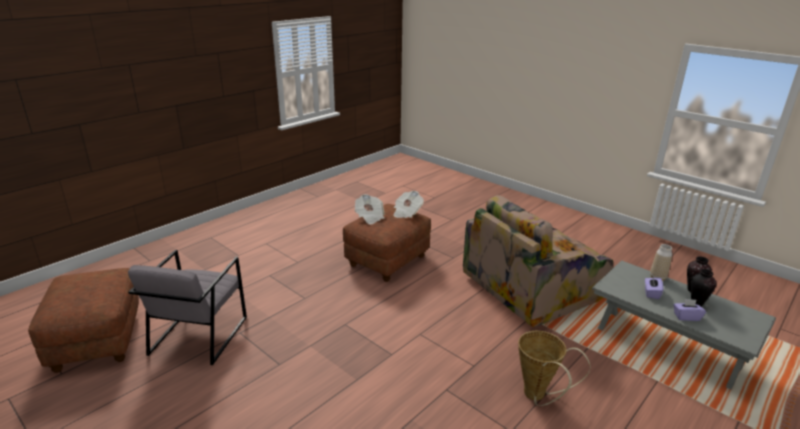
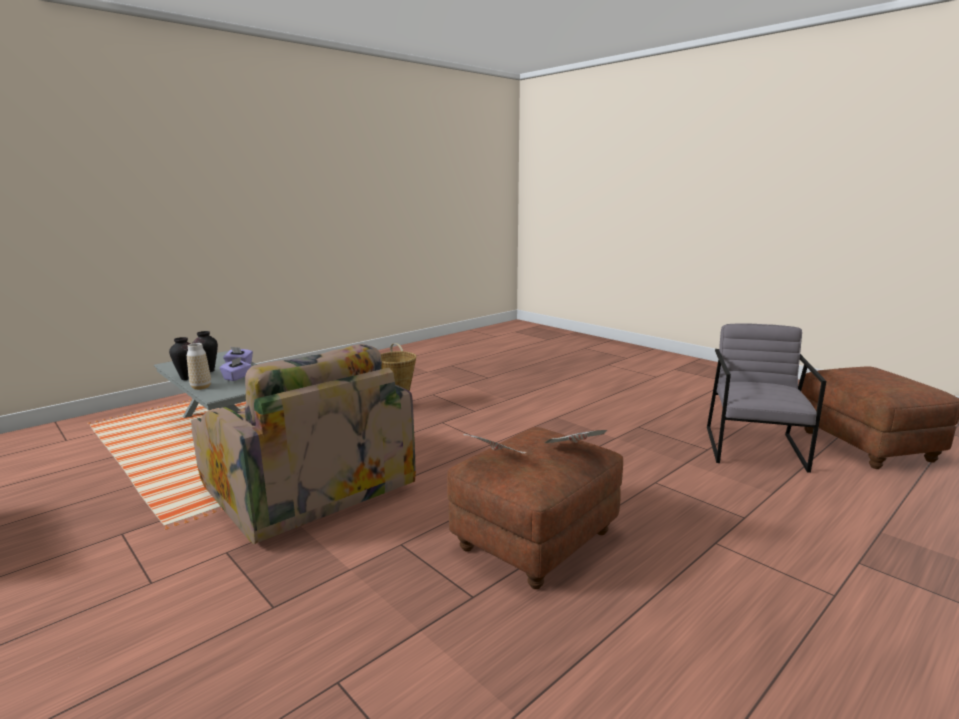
camera: 175 degrees left, 10 degrees down
(532, 288) = (305, 487): armchair -> armchair turned 75 degrees clockwise

